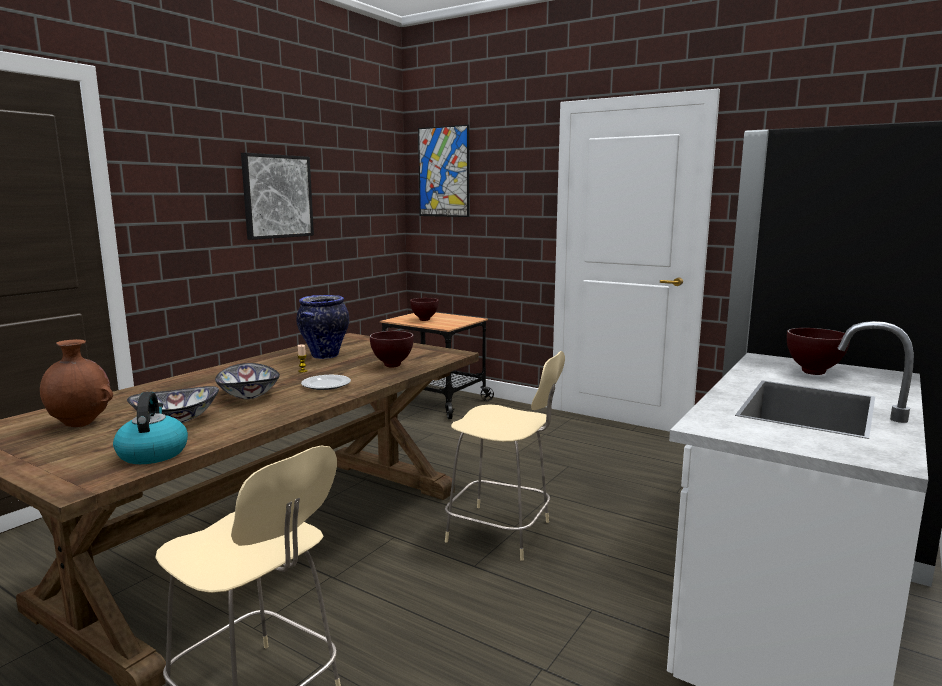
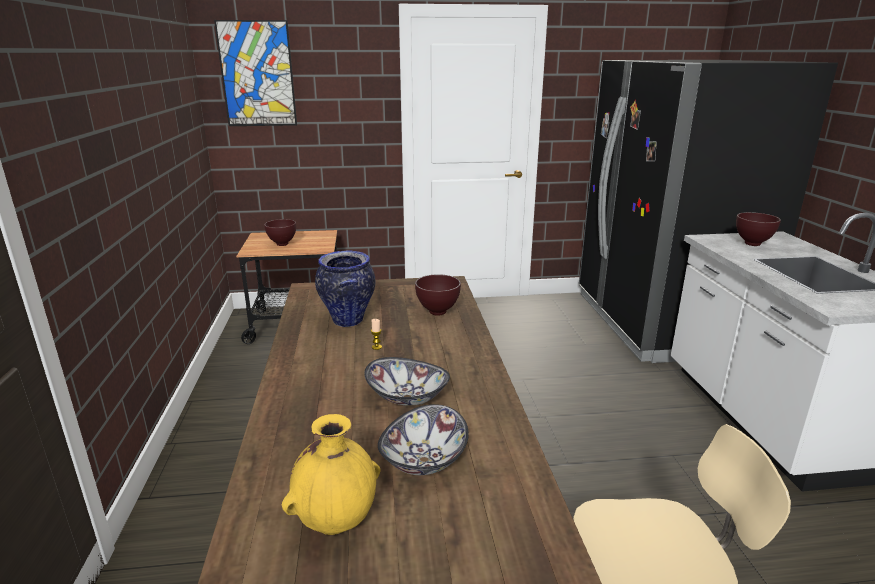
camera: 40 degrees left, 10 degrees up
(81, 424) = (337, 522): brown vase -> yellow vase
(152, 453) = (517, 510): kettle -> none
(277, 196) = (132, 126): picture -> none
(326, 385) = (443, 356): plate -> none
(502, 532) = (542, 426): beige chair -> none

